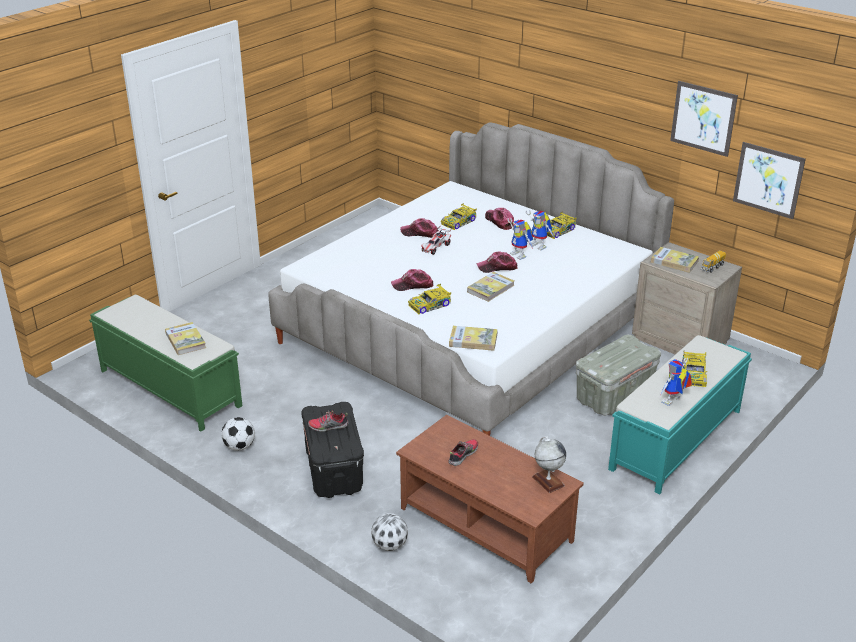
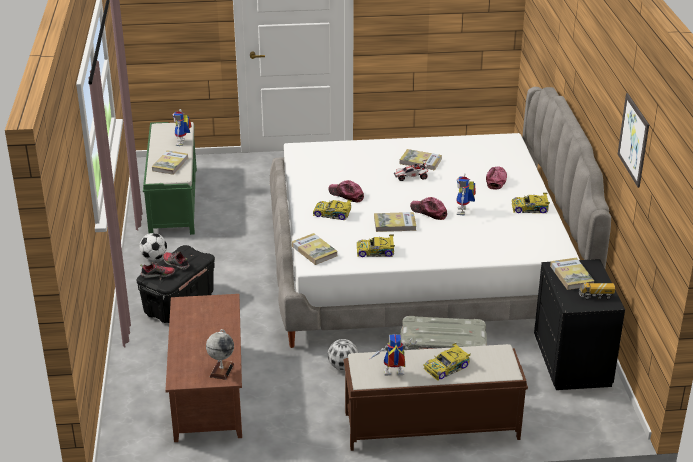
camera: 45 degrees right, 0 degrees up
(389, 545) = (137, 365): football -> football (342, 366)
(420, 233) = (420, 161): cap -> book
(459, 222) = (465, 166): toy car -> toy car (376, 251)
(462, 455) = (202, 323): shoe -> shoe (158, 274)
(540, 246) = (493, 212): toy robot -> toy robot (183, 143)
(675, 440) = (430, 426): turquoise bench -> brown bench
(680, 340) = (573, 362): beige nightstand -> black nightstand
(768, 180) = (653, 225): picture -> none

